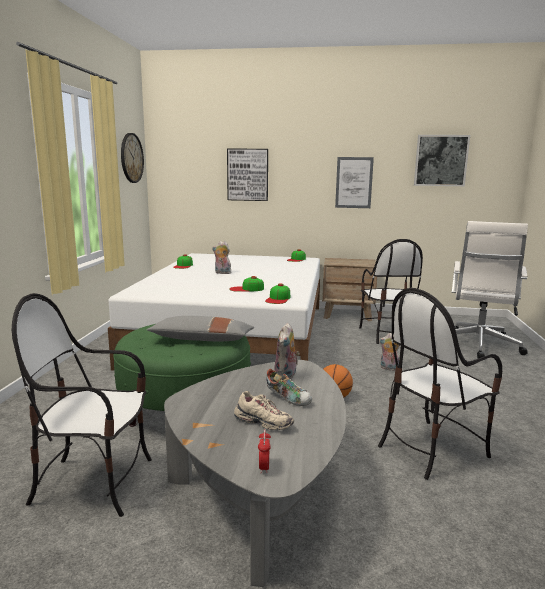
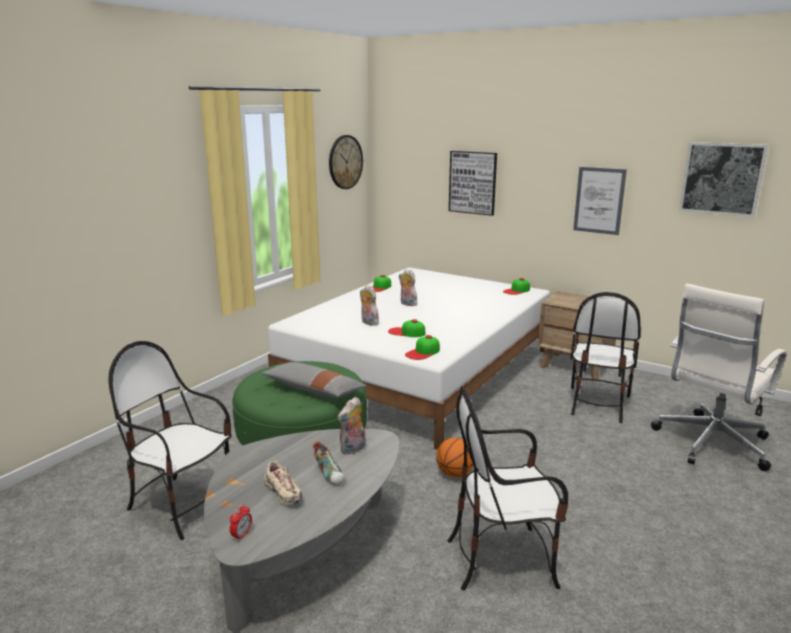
camera: 25 degrees right, 5 degrees up
(389, 368) = (553, 451): plush toy -> plush toy (368, 322)

